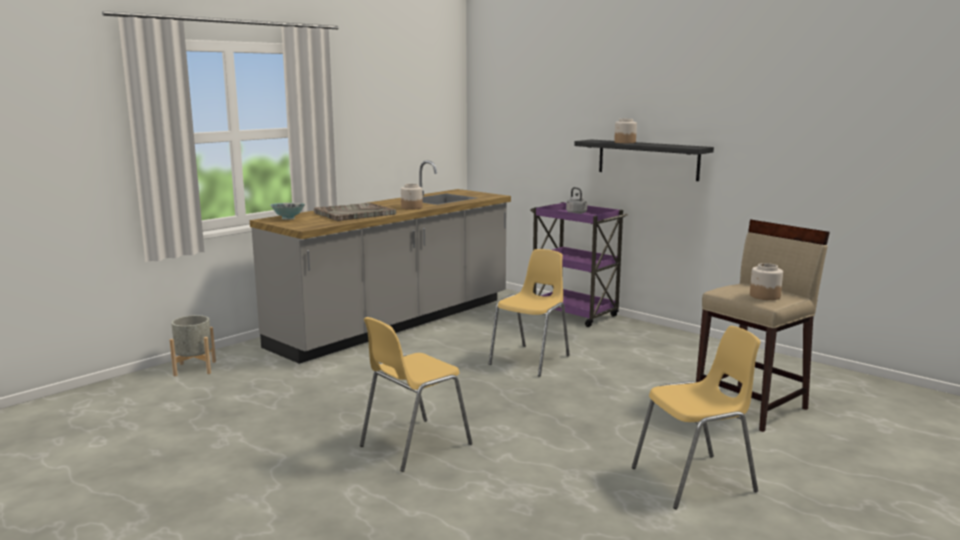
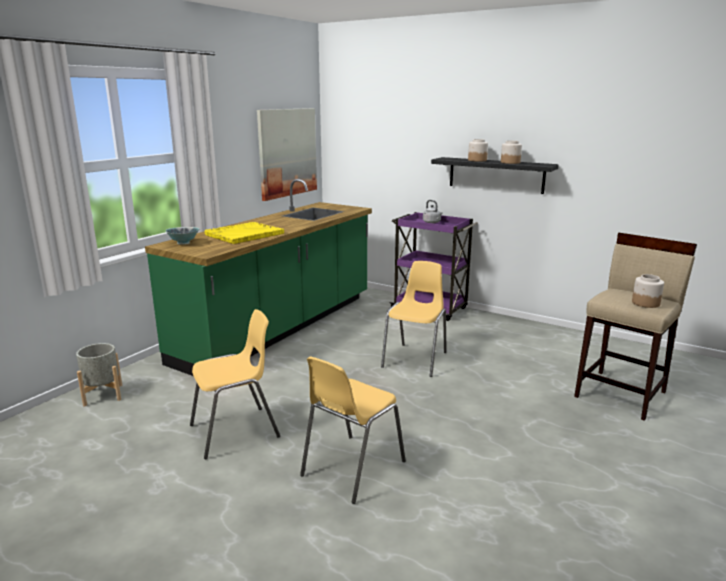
camera: 10 degrees left, 5 degrees up
(354, 214) = (244, 234): grey tray -> yellow tray
(395, 323) = (280, 328): grey counter -> green counter
(412, 207) = (293, 225): jar -> jar (510, 162)
(423, 133) = (287, 152): none -> picture
(695, 480) = (620, 482): yellow chair -> yellow chair (236, 431)

